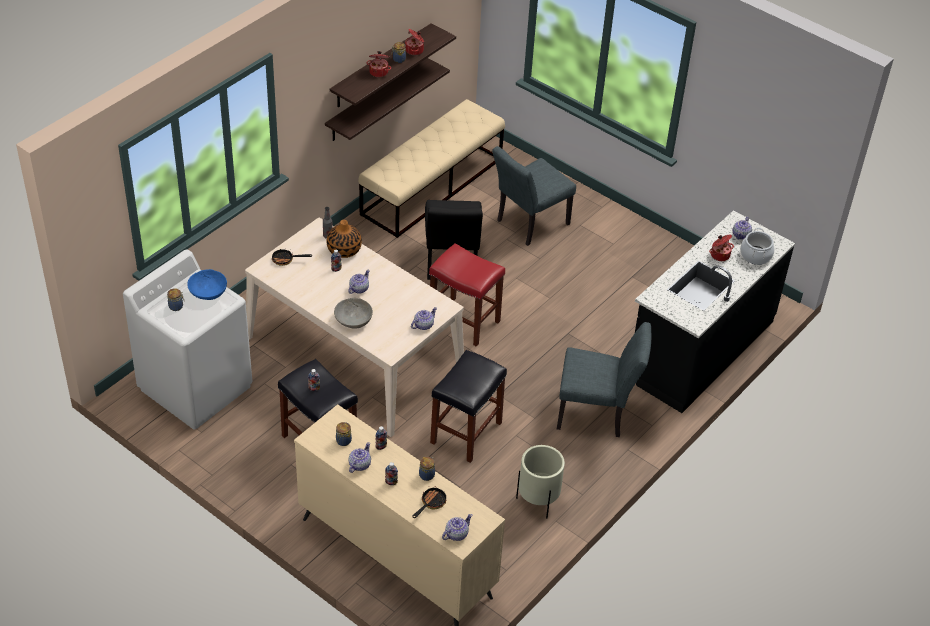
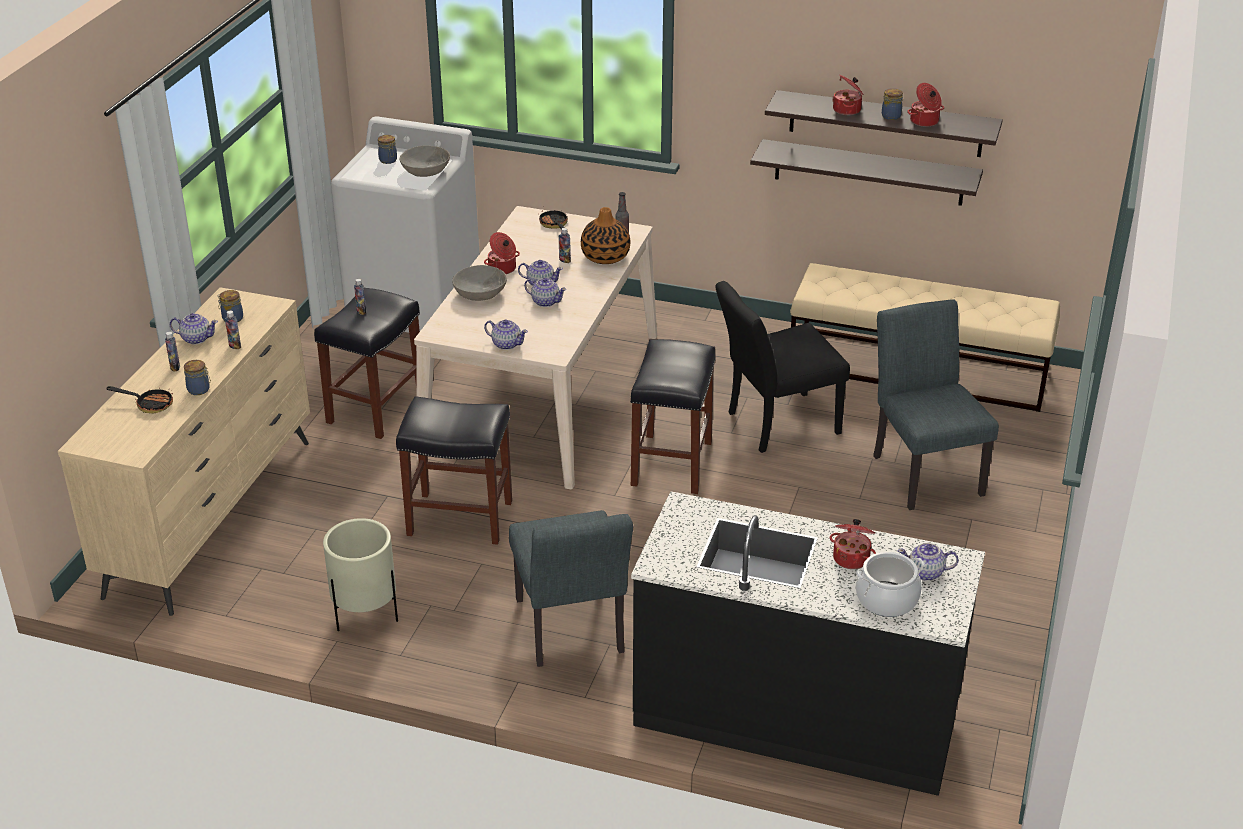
camera: 70 degrees right, 10 degrees down
(207, 292) = (425, 171): blue bowl -> grey bowl
(328, 301) = (502, 269): none -> cooking pot
(456, 534) = (101, 435): teapot -> teapot (545, 302)
(465, 321) = (672, 464): red stool -> black stool
(528, 224) = (923, 470): grey chair -> grey chair turned 45 degrees clockwise

